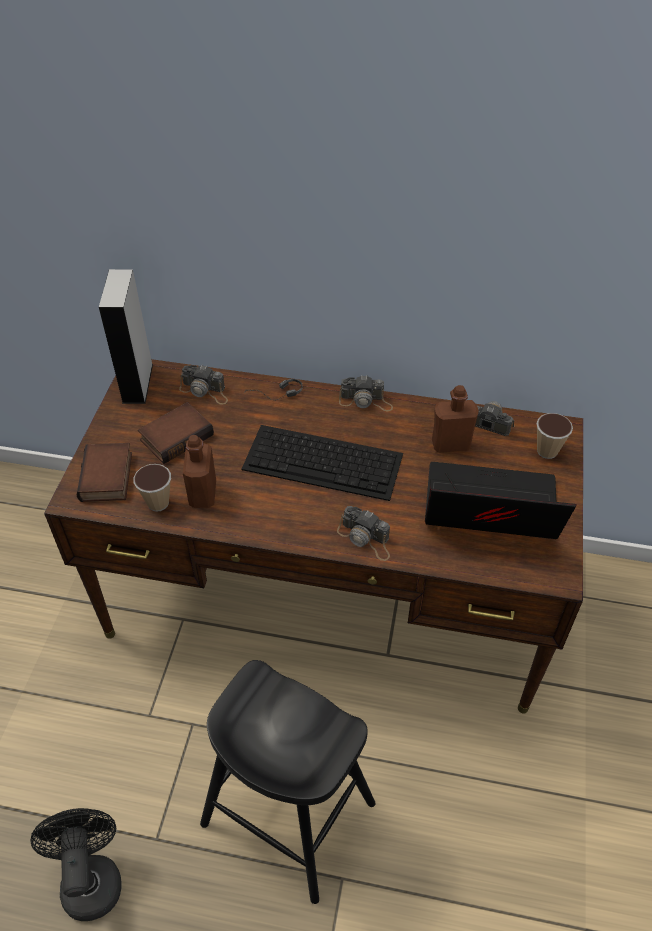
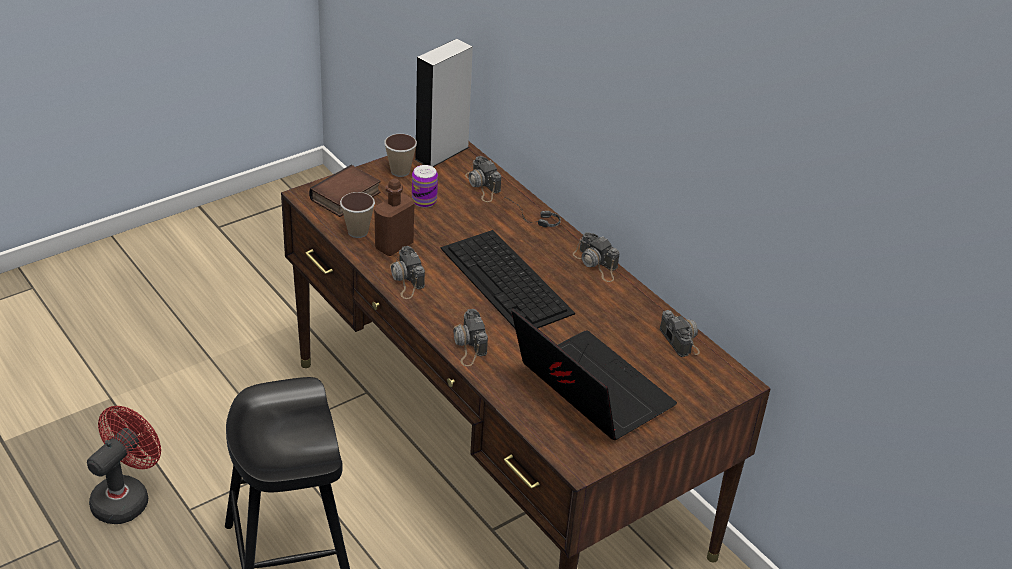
camera: 40 degrees right, 10 degrees down
(91, 877) = (126, 497): black fan -> red fan
(176, 436) = (424, 201): book -> can
(250, 517) = (406, 279): none -> camera
(450, 444) = (623, 332): brown bottle -> none
(547, 451) = (699, 387): cup -> cup (400, 171)

